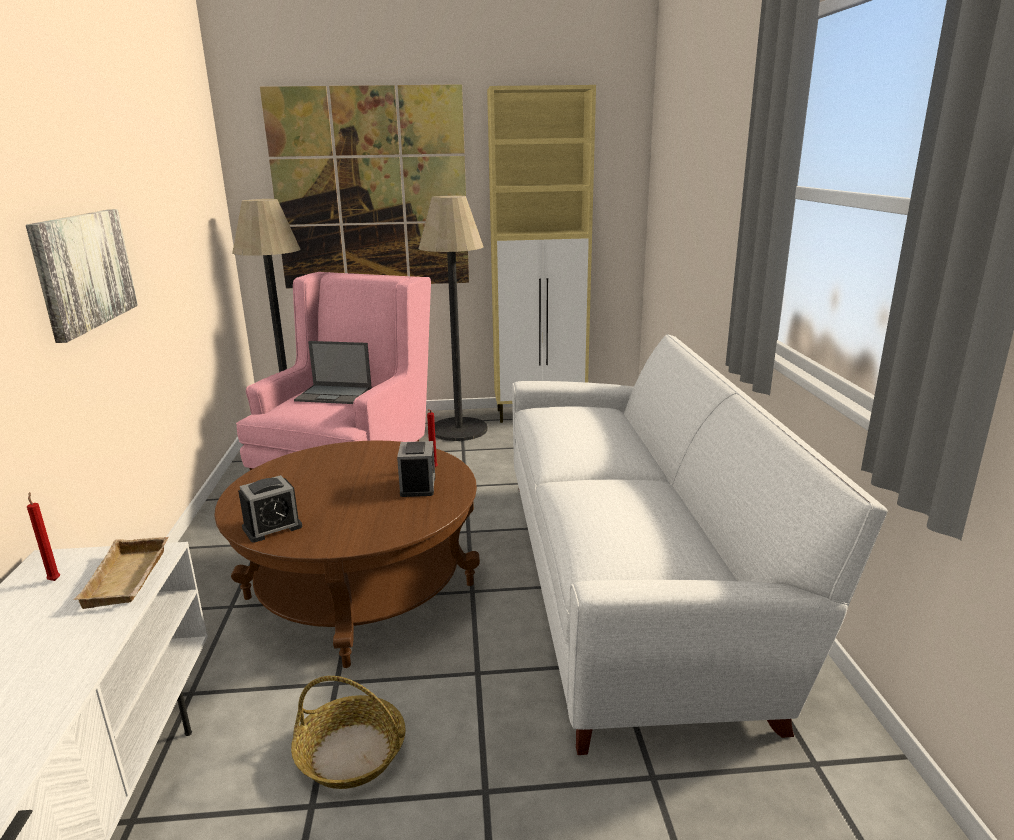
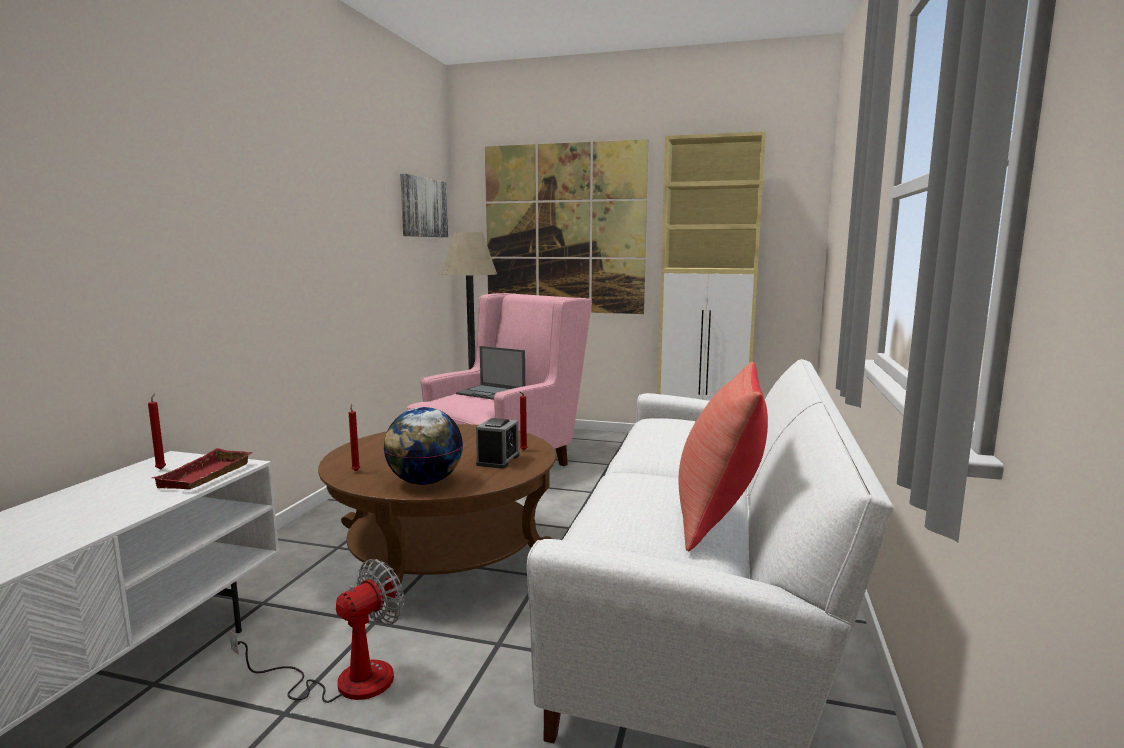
camera: 20 degrees right, 10 degrees down
(83, 270) = (278, 255): picture -> picture (423, 207)
(130, 578) = (207, 476): beige tray -> red tray
(272, 527) = (356, 470): alarm clock -> red candle
(350, 753) = (344, 681): basket -> fan
(364, 528) = (424, 482): none -> globe
(459, 429) = (616, 448): floor lamp -> none
(684, 519) = (718, 516): none -> red pillow

